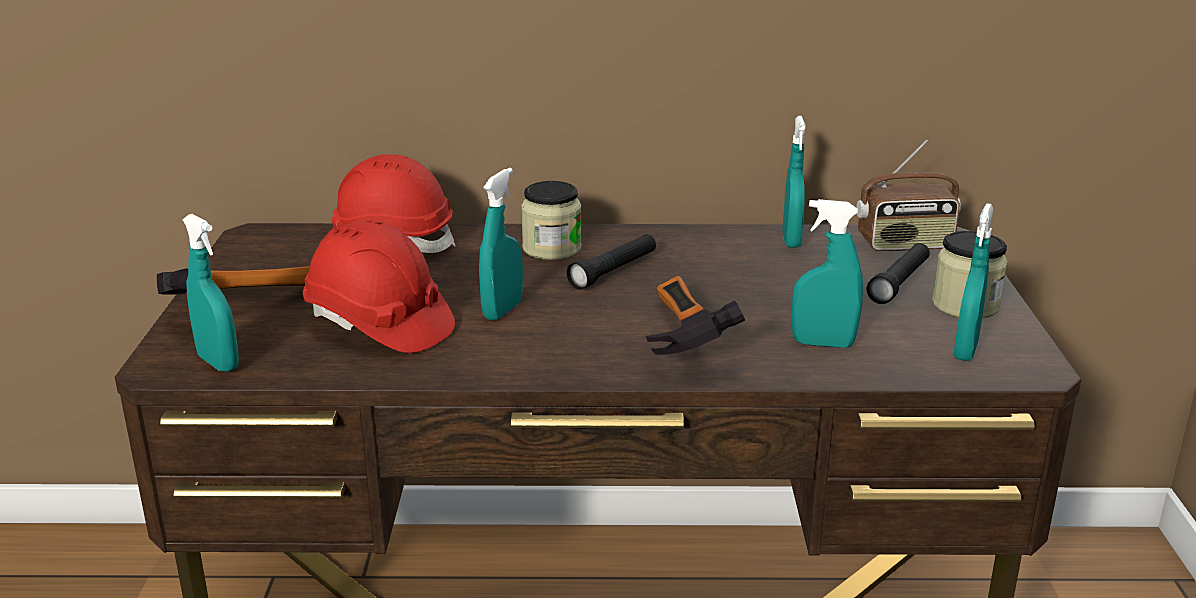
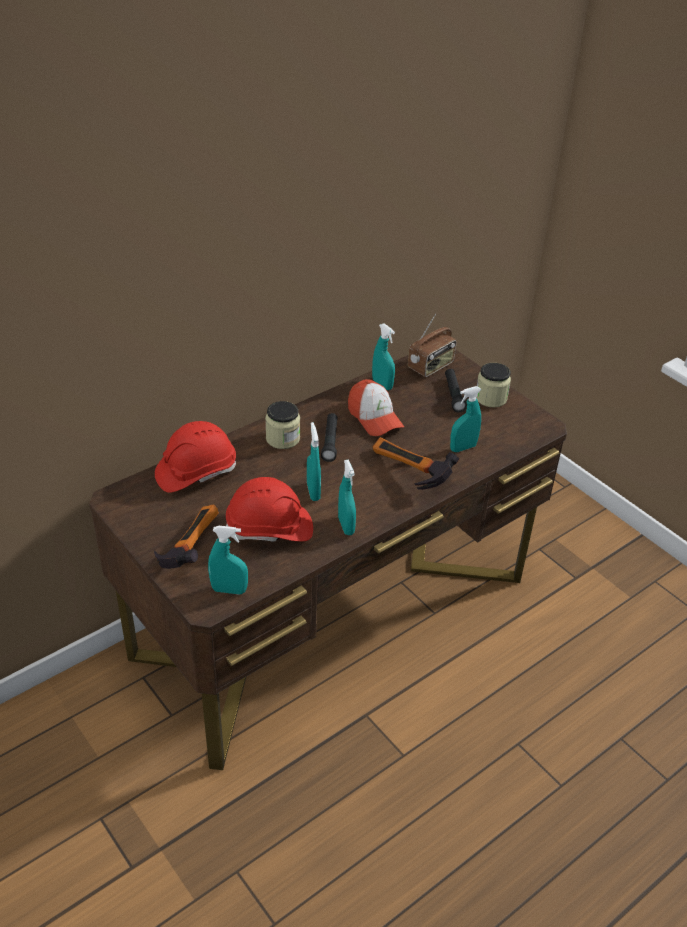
camera: 40 degrees left, 15 degrees up
(723, 268) = (374, 418): none -> cap
(965, 350) = (515, 426): turquoise spray bottle -> turquoise spray bottle (346, 526)

